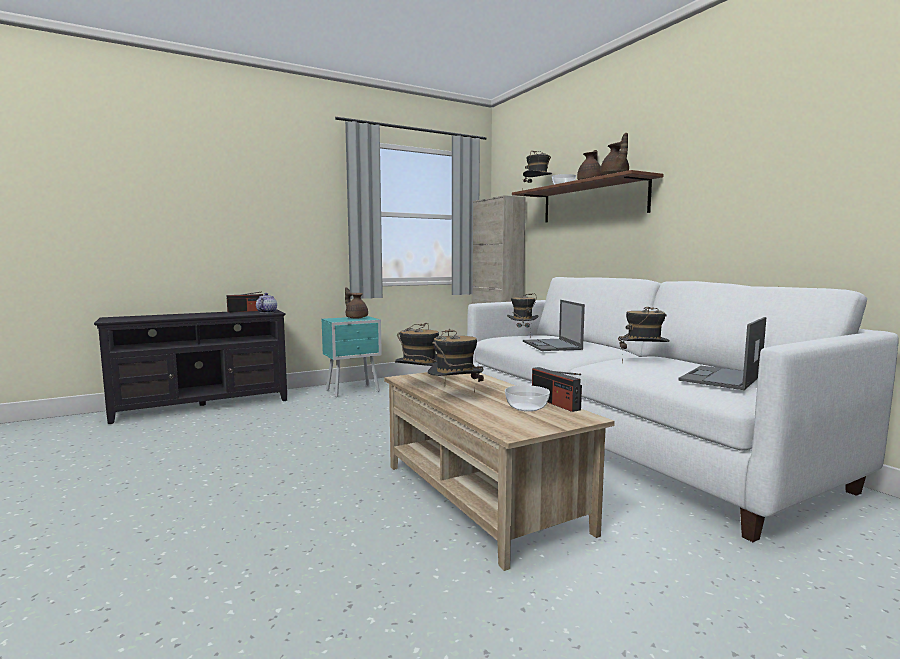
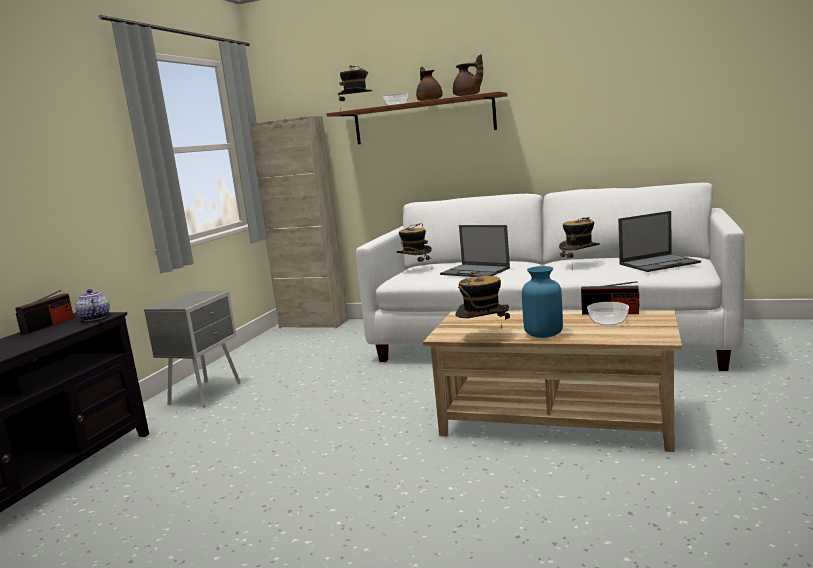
camera: 40 degrees left, 5 degrees up
(354, 391) = (207, 393): turquoise nightstand -> grey nightstand
(356, 318) = (188, 296): brown teapot -> none
(455, 398) = (543, 334): hat -> blue vase
(721, 378) = (659, 263): laptop -> laptop turned 105 degrees counterclockwise

